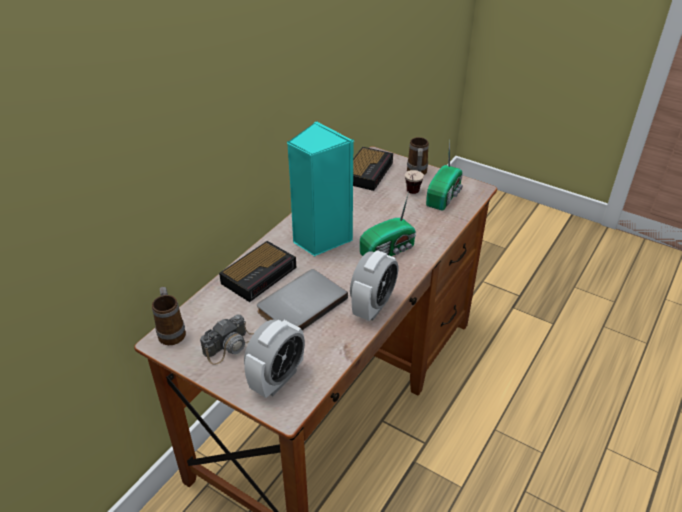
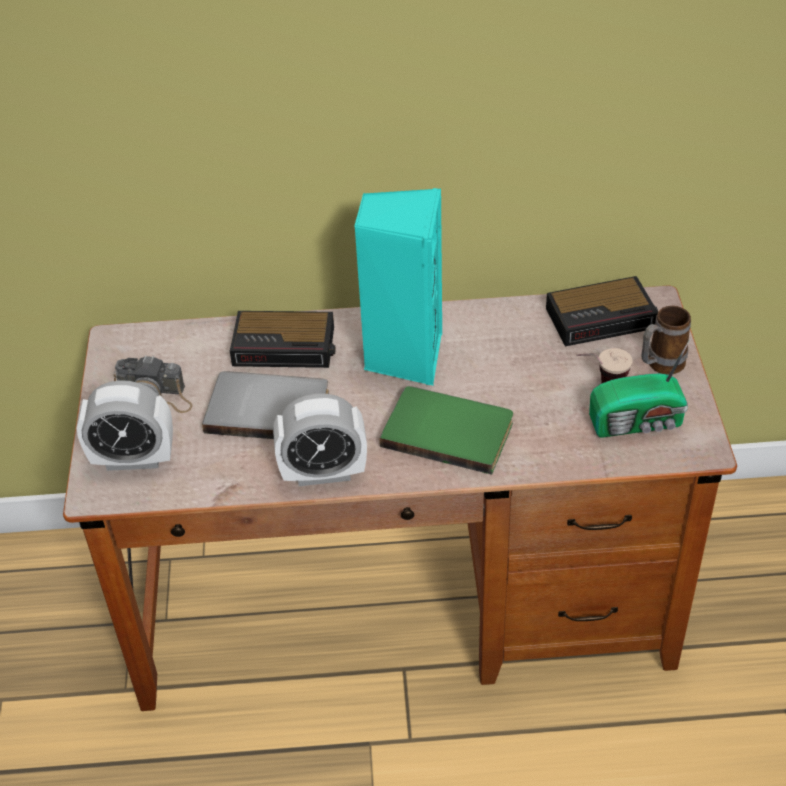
camera: 55 degrees right, 5 degrees up
(172, 331) = (134, 338): mug -> none
(389, 250) = (448, 430): radio -> green book

